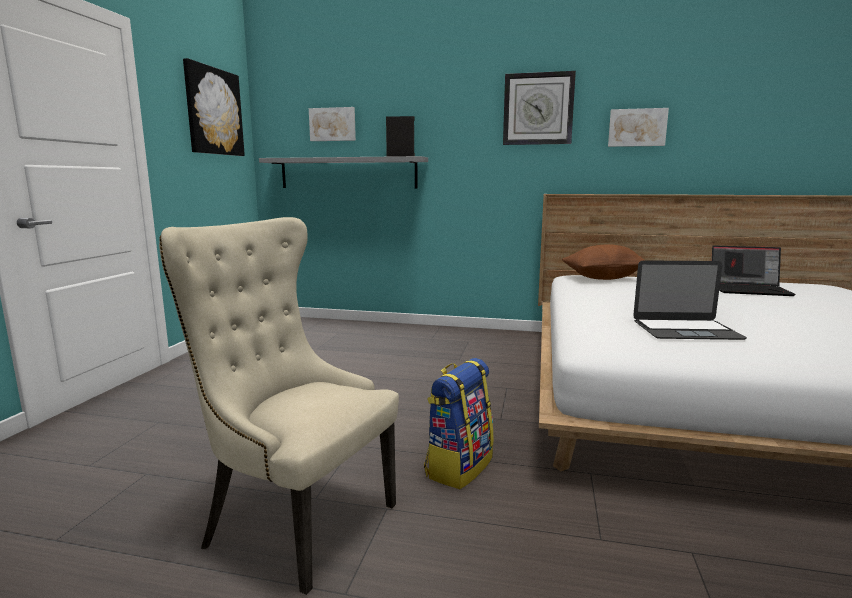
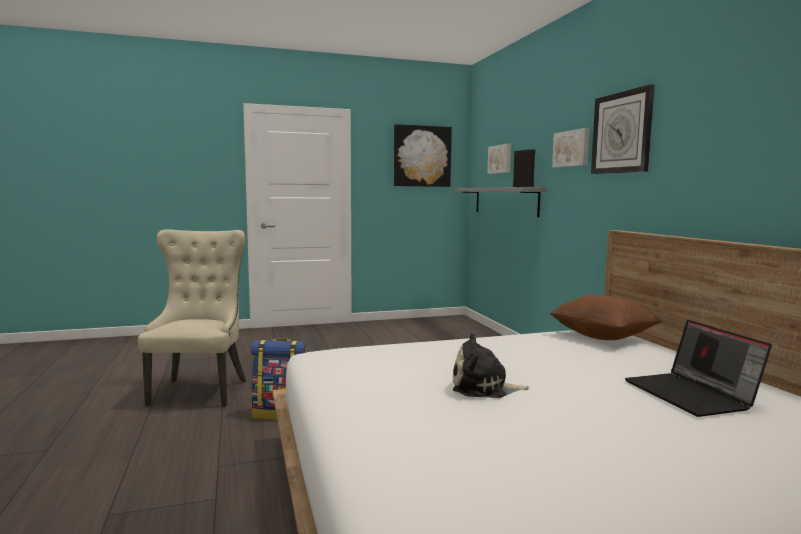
camera: 60 degrees right, 5 degrees down
(637, 127) = (714, 147): picture -> picture (572, 148)
(686, 330) = (397, 369): laptop -> none
(740, 318) = (484, 388): none -> plush toy

